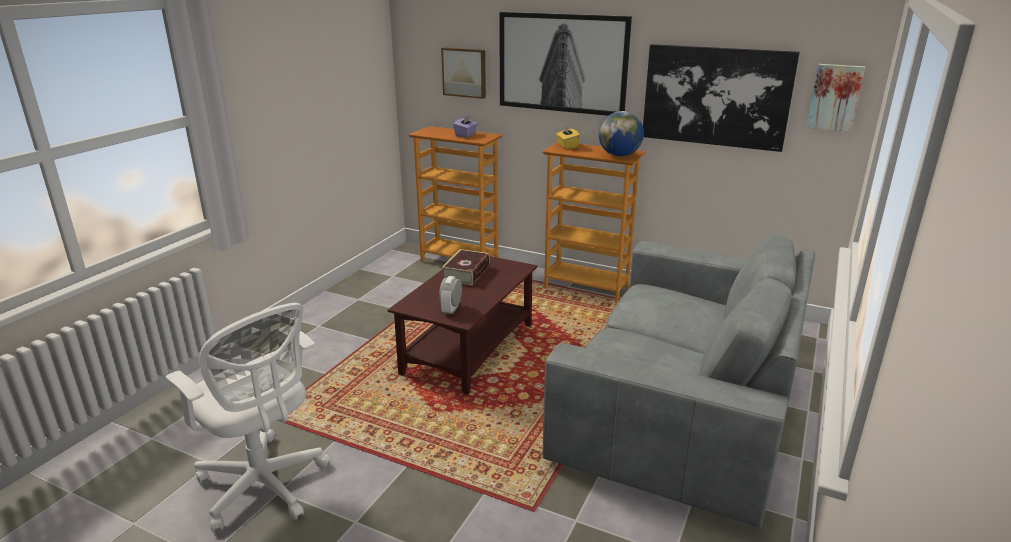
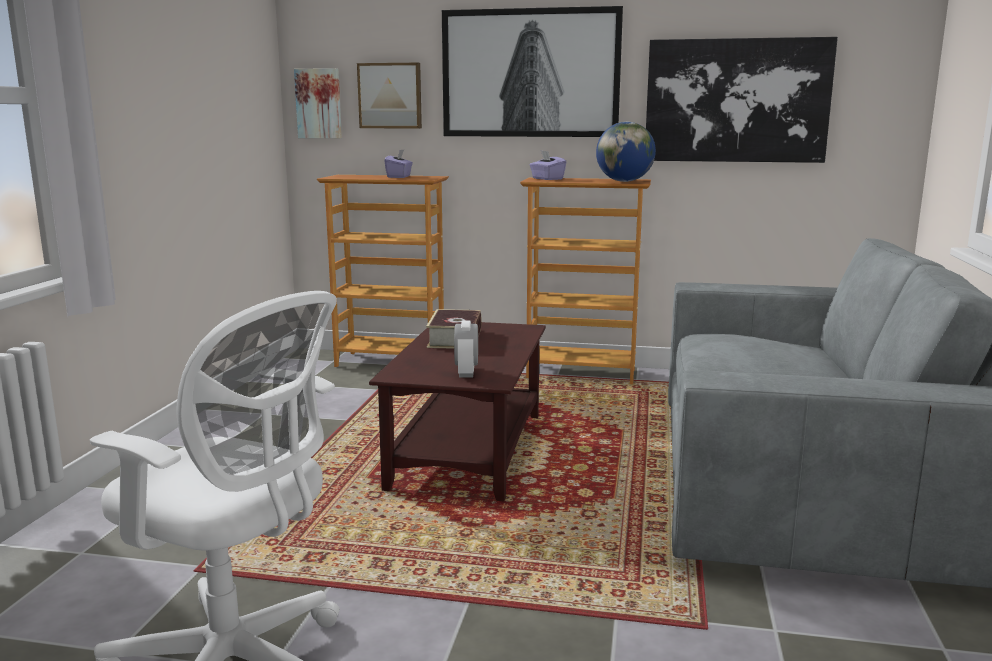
camera: 15 degrees left, 10 degrees down
(567, 146) = (547, 179): yellow tissue box -> purple tissue box
(835, 97) = (882, 90): picture -> picture (319, 103)

